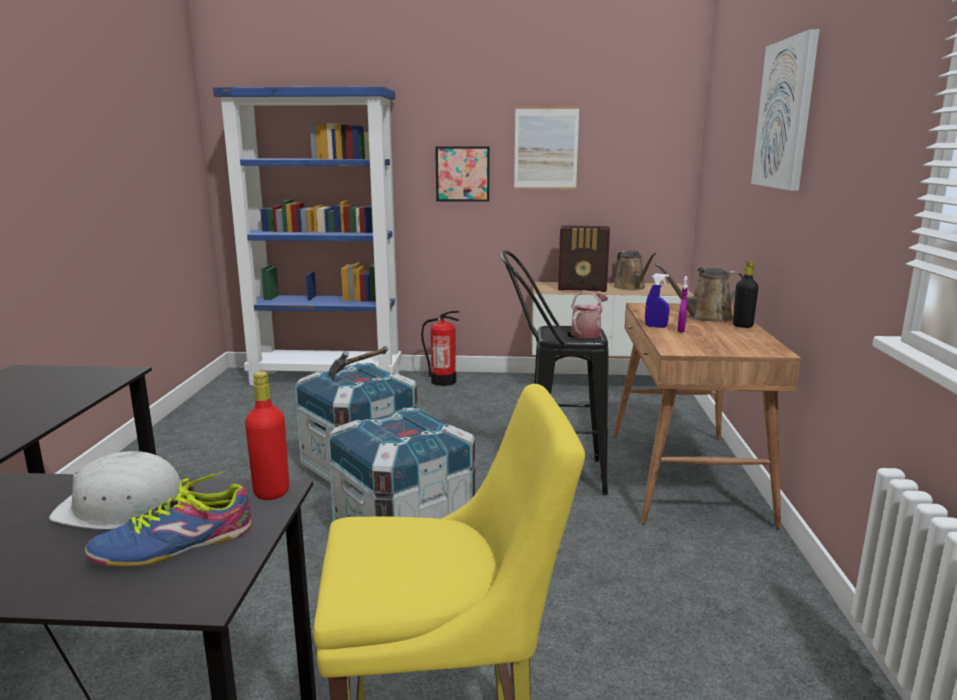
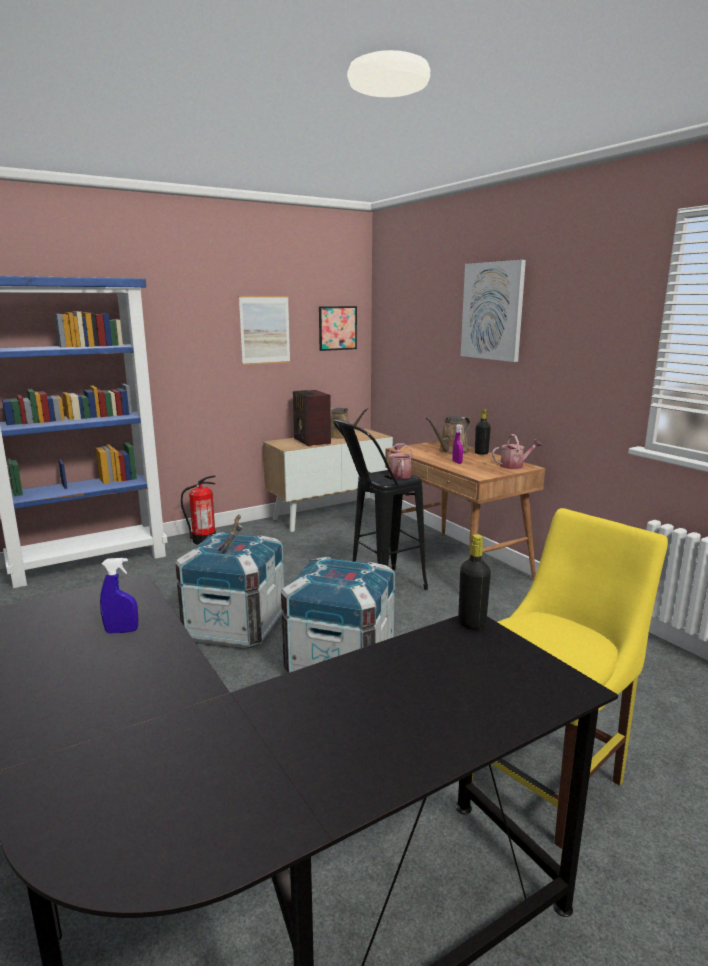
camera: 35 degrees left, 0 degrees up
(124, 508) = (412, 668): white hard hat -> none
(175, 545) = (497, 672): shoe -> none
(271, 492) = (472, 624): red bottle -> black bottle
(462, 174) = (198, 354): picture -> picture (337, 328)
(583, 288) = (311, 441): radio -> radio turned 90 degrees clockwise
(655, 326) = (438, 462): blue spray bottle -> blue spray bottle (122, 631)
(756, 347) = (514, 466): none -> watering can

